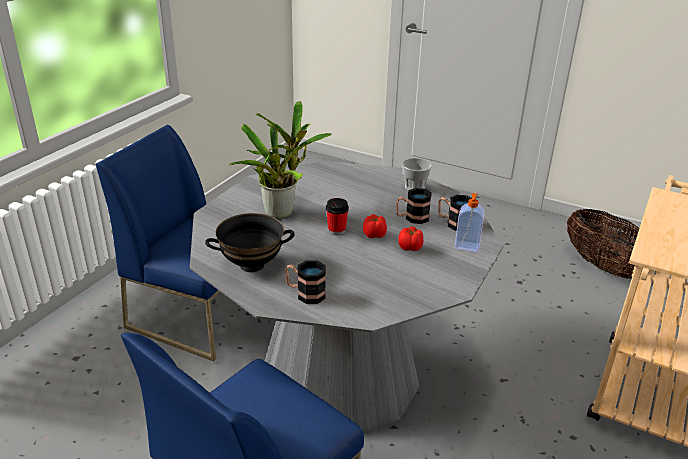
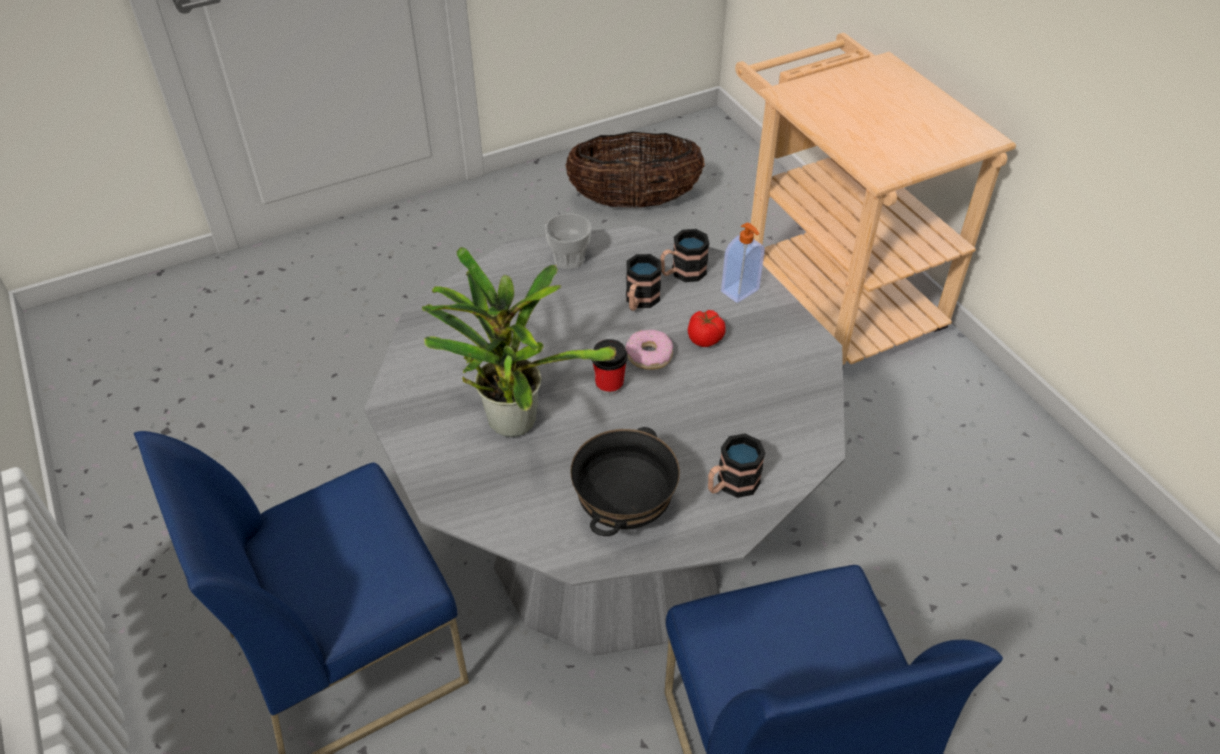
camera: 55 degrees left, 15 degrees up
(374, 235) = (649, 355): tomato -> donut

